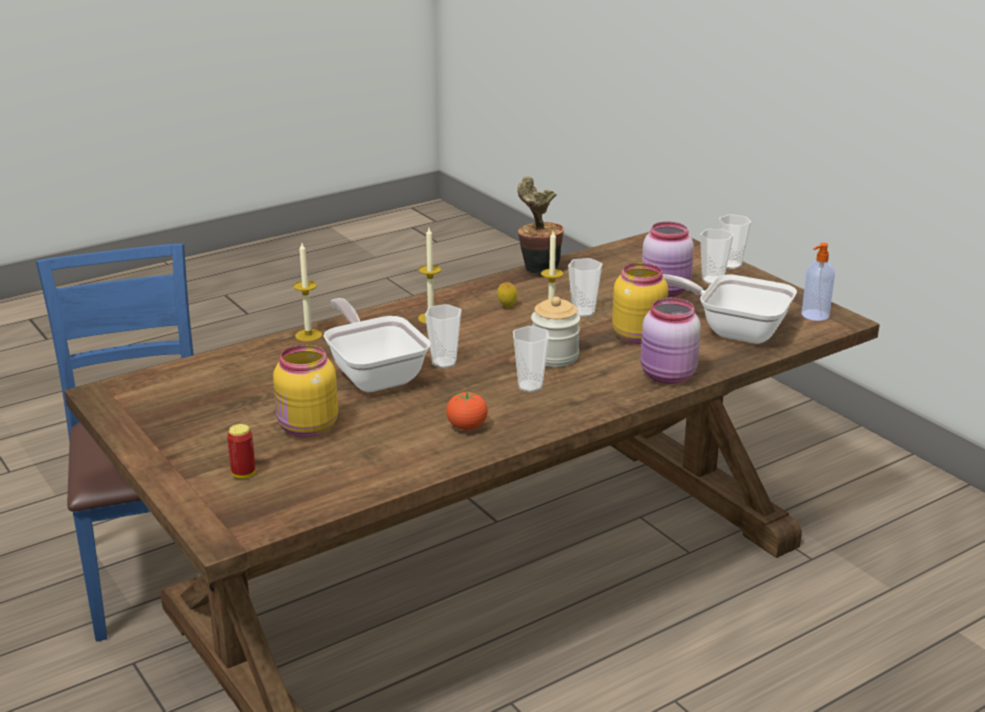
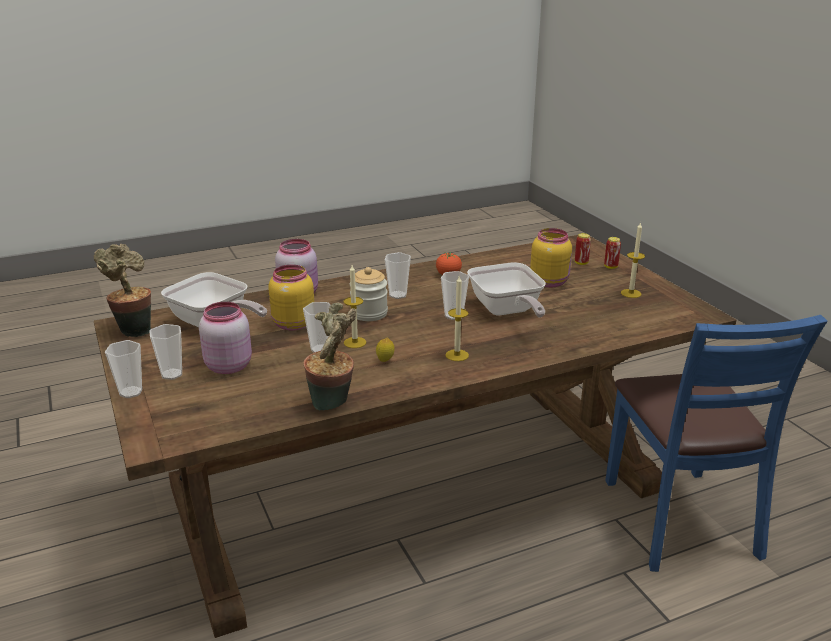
camera: 170 degrees left, 0 degrees up
(195, 469) = (610, 267): none -> can
(308, 335) = (564, 347): candle -> candle (631, 293)
(814, 315) = (133, 330): soap dispenser -> potted plant

